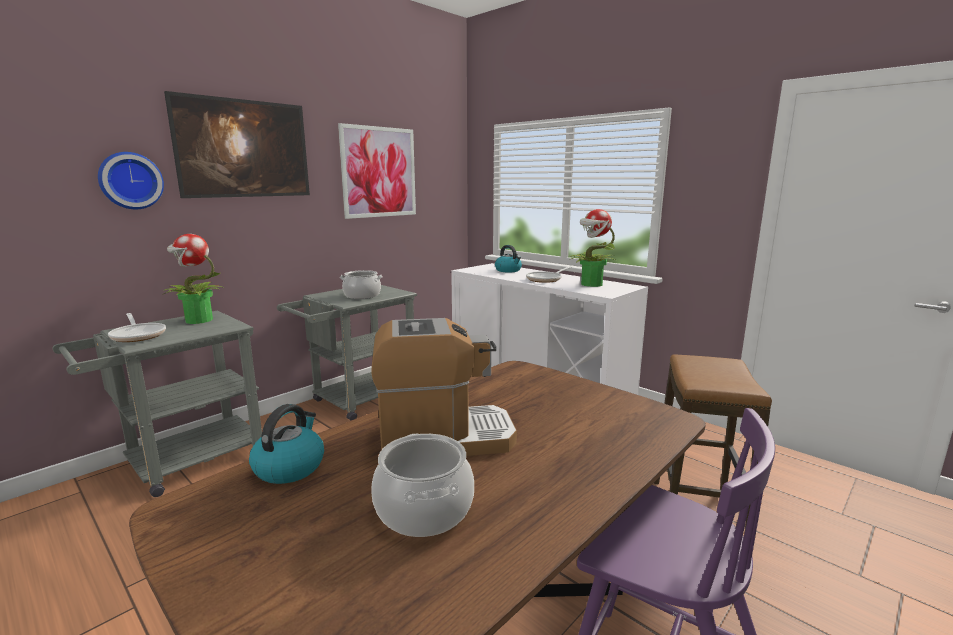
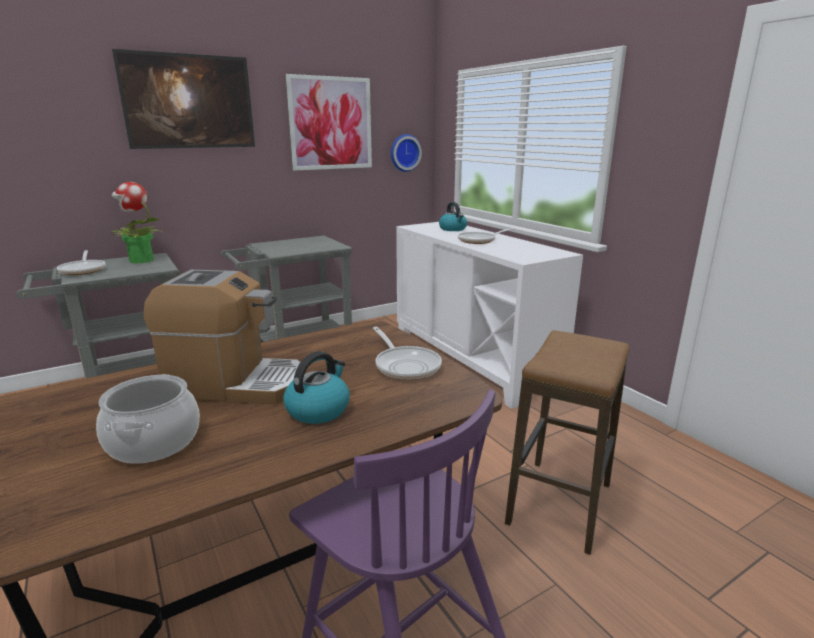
camera: 15 degrees right, 5 degrees up
(130, 181) = (84, 133): wall clock -> wall clock (404, 153)
(289, 467) = (91, 391): kettle -> kettle (318, 409)
(362, 295) = (299, 247): cooking pot -> none
(587, 399) = (405, 365): none -> frying pan
(591, 284) = (520, 248): potted plant -> none

